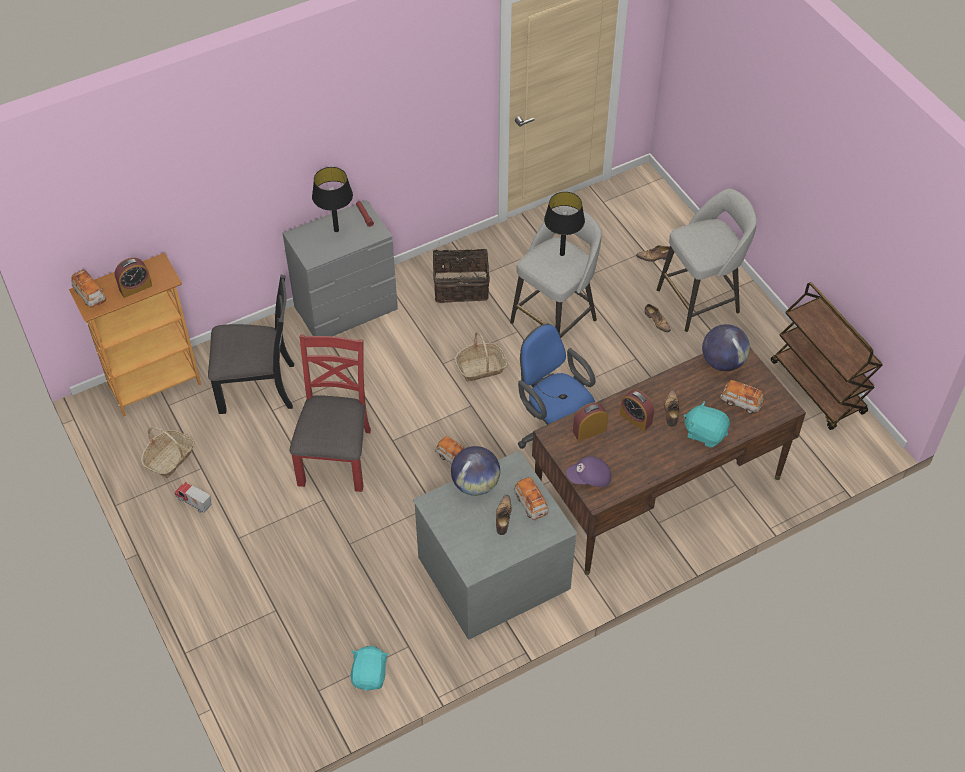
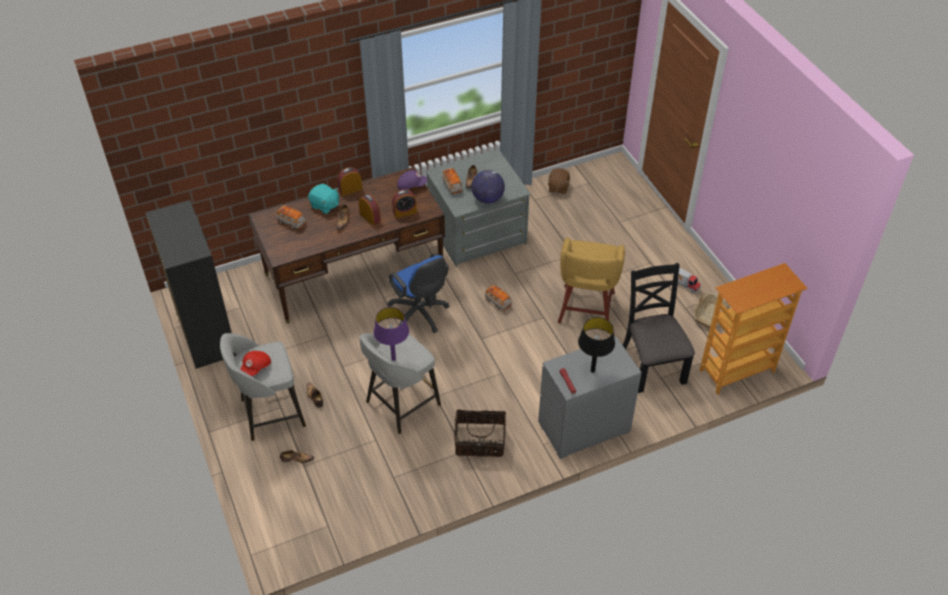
camera: 175 degrees left, 5 degrees down
(90, 295) = (787, 281): toy car -> none
(135, 287) = (752, 285): alarm clock -> alarm clock (350, 190)
(258, 387) = (652, 364): black chair -> black chair turned 75 degrees clockwise
(336, 456) = (585, 309): red chair -> yellow stool
(370, 675) = (558, 188): turquoise plush toy -> brown plush toy
(481, 367) = (470, 367): basket -> none
(562, 254) = (393, 359): black table lamp -> purple table lamp
(712, 235) = (256, 367): none -> red cap
(722, 362) = (294, 249): globe -> none
(818, 388) = (206, 333): brown cart -> black dresser

